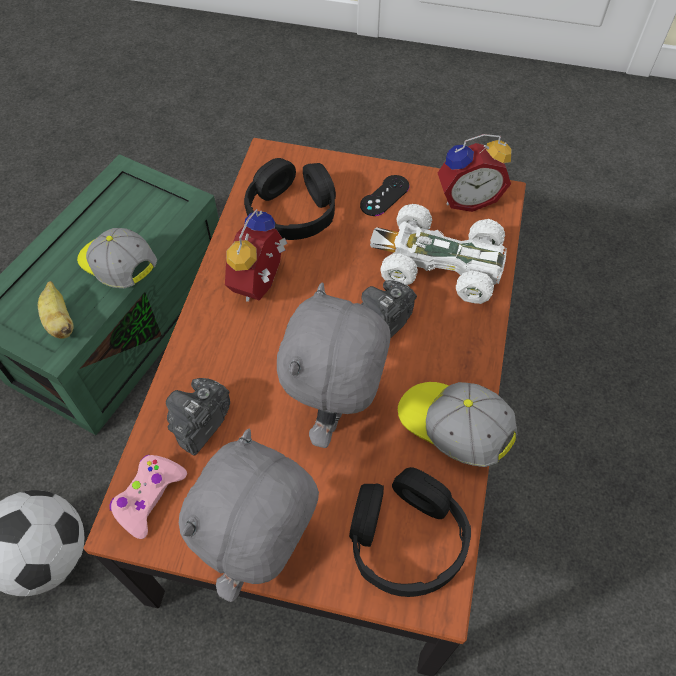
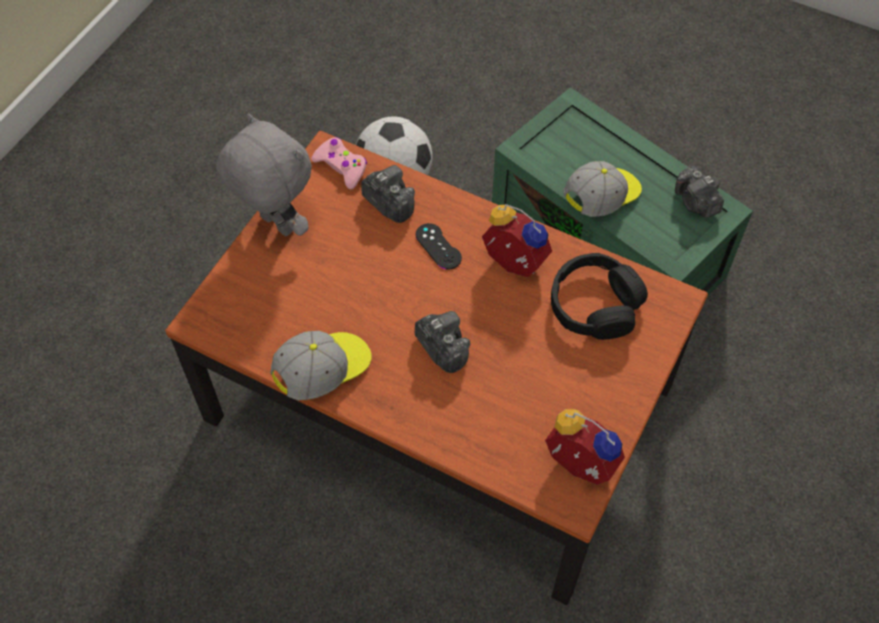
camera: 105 degrees right, 0 degrees up
(60, 321) = (551, 153): banana -> none
(115, 193) = (696, 202): none -> camera
(335, 412) = (367, 292): grey plush toy -> none
(384, 196) = (598, 390): black game controller -> black game controller (438, 246)
(406, 538) = (248, 313): black headphones -> none
(438, 263) = (497, 413): white toy car -> none
(467, 198) = (577, 468): alarm clock -> alarm clock turned 120 degrees clockwise

